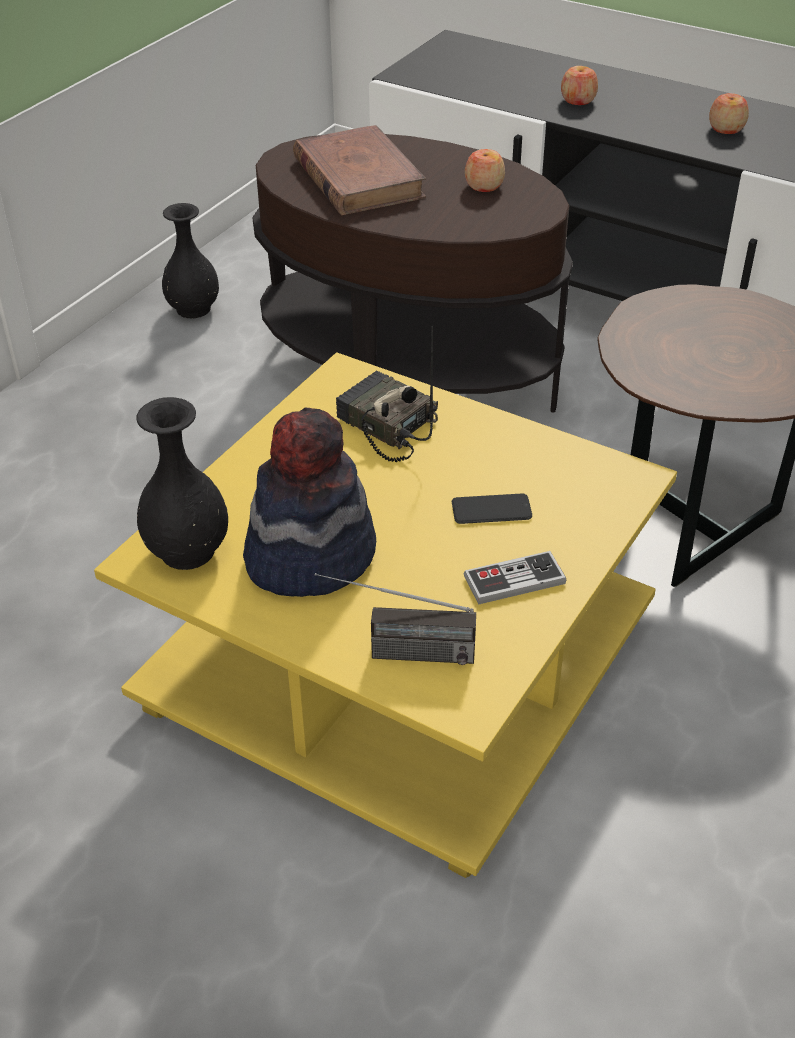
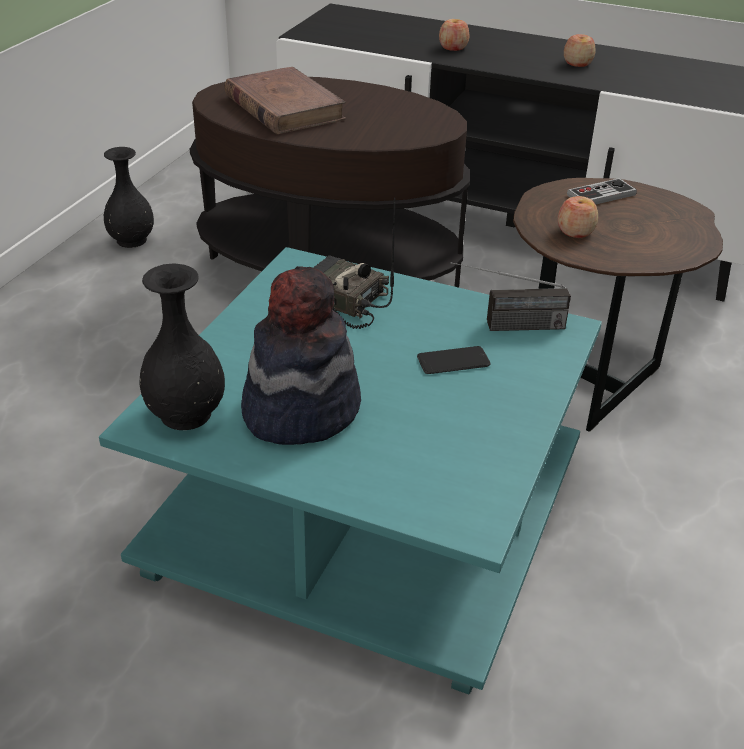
camera: 10 degrees left, 5 degrees down
(395, 652) = (398, 485): radio -> radio (505, 326)
(404, 664) = (373, 514): yellow coffee table -> turquoise coffee table
(484, 186) = (392, 110): apple -> apple (575, 232)
(514, 580) = (489, 416): game controller -> game controller (601, 195)

